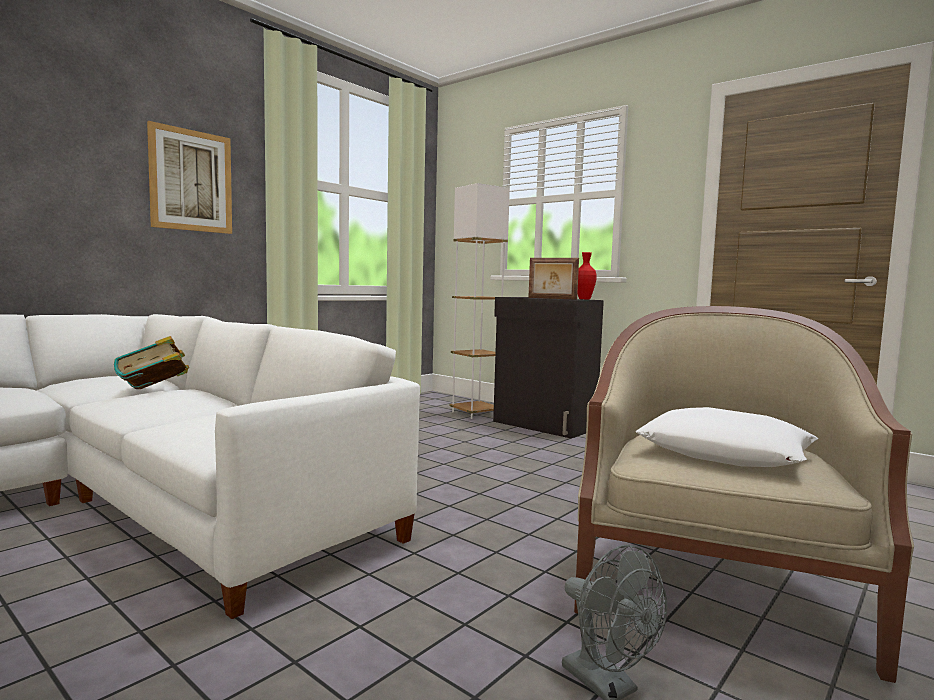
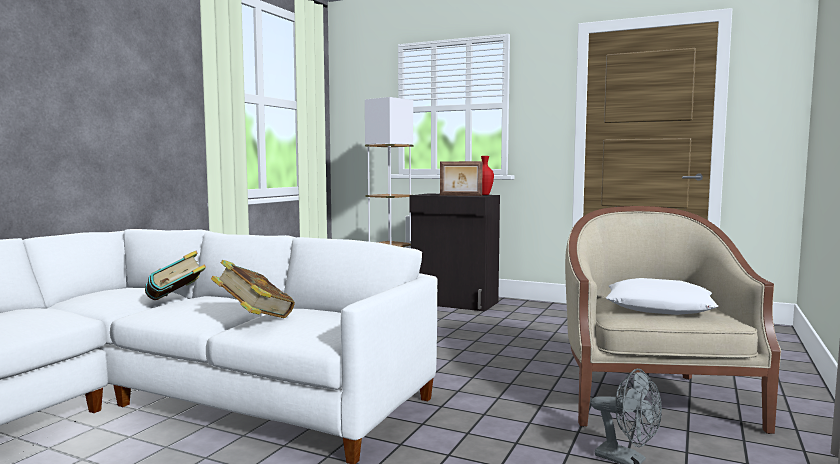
camera: 15 degrees left, 0 degrees up
(185, 417) = (254, 319): none -> book
(191, 181) = (140, 99): picture -> none

